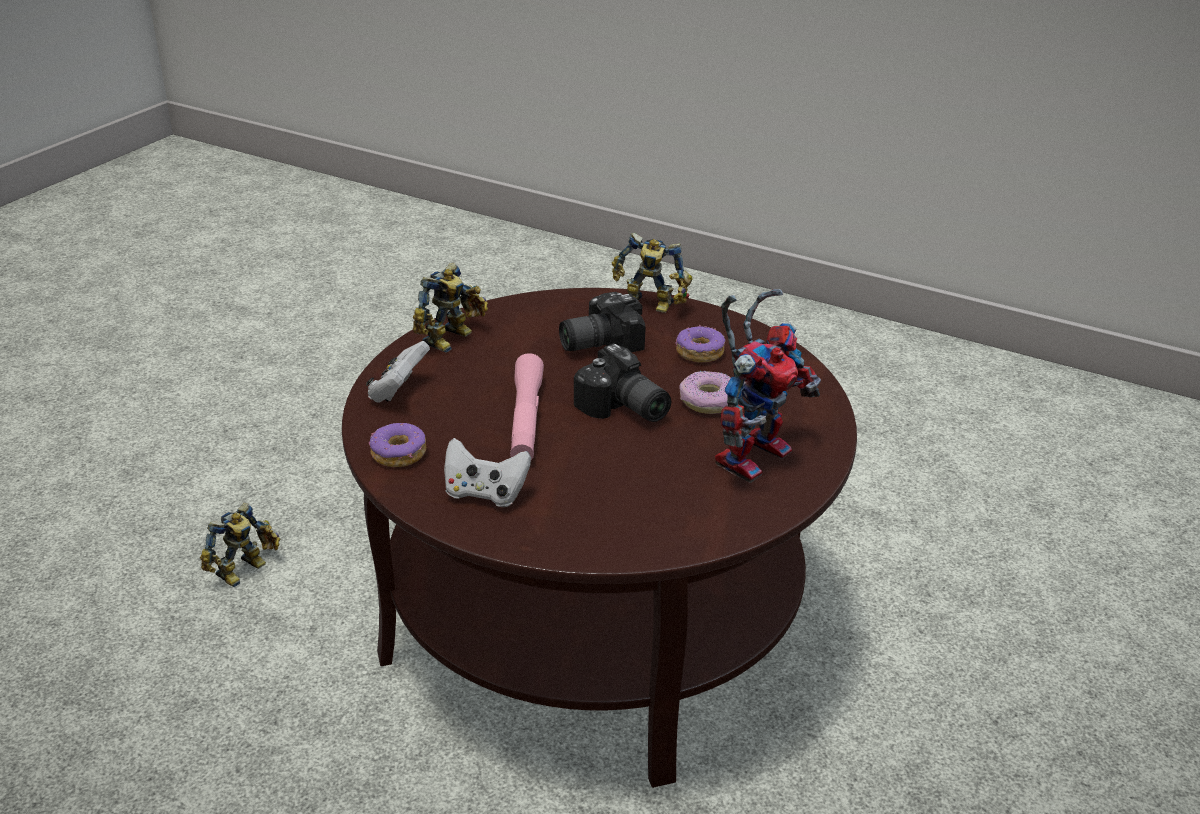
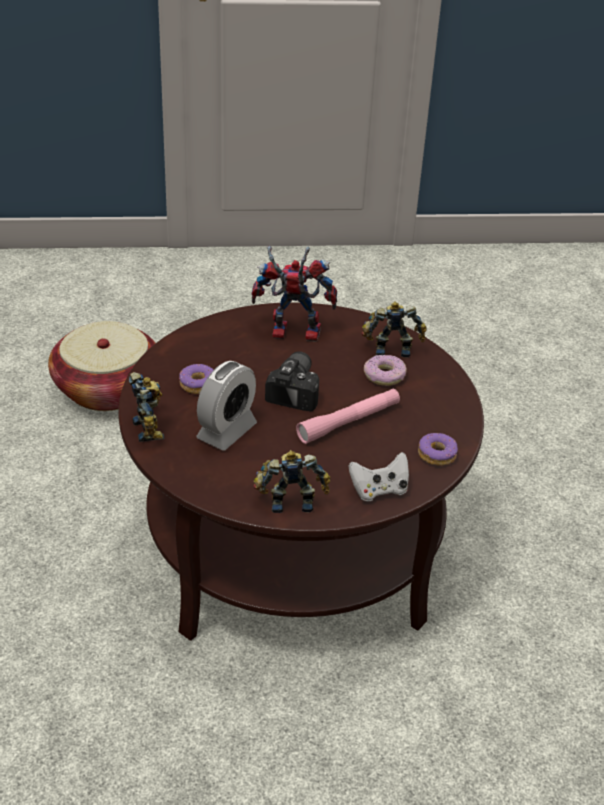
camera: 125 degrees left, 5 degrees up
(245, 571) = (424, 761): toy robot -> toy robot (391, 348)
(485, 493) = (430, 406): white game controller -> none
(597, 342) = (226, 431): camera -> alarm clock
(708, 401) = (254, 363): donut -> donut (384, 376)
(1025, 582) = (107, 389): none -> basket

